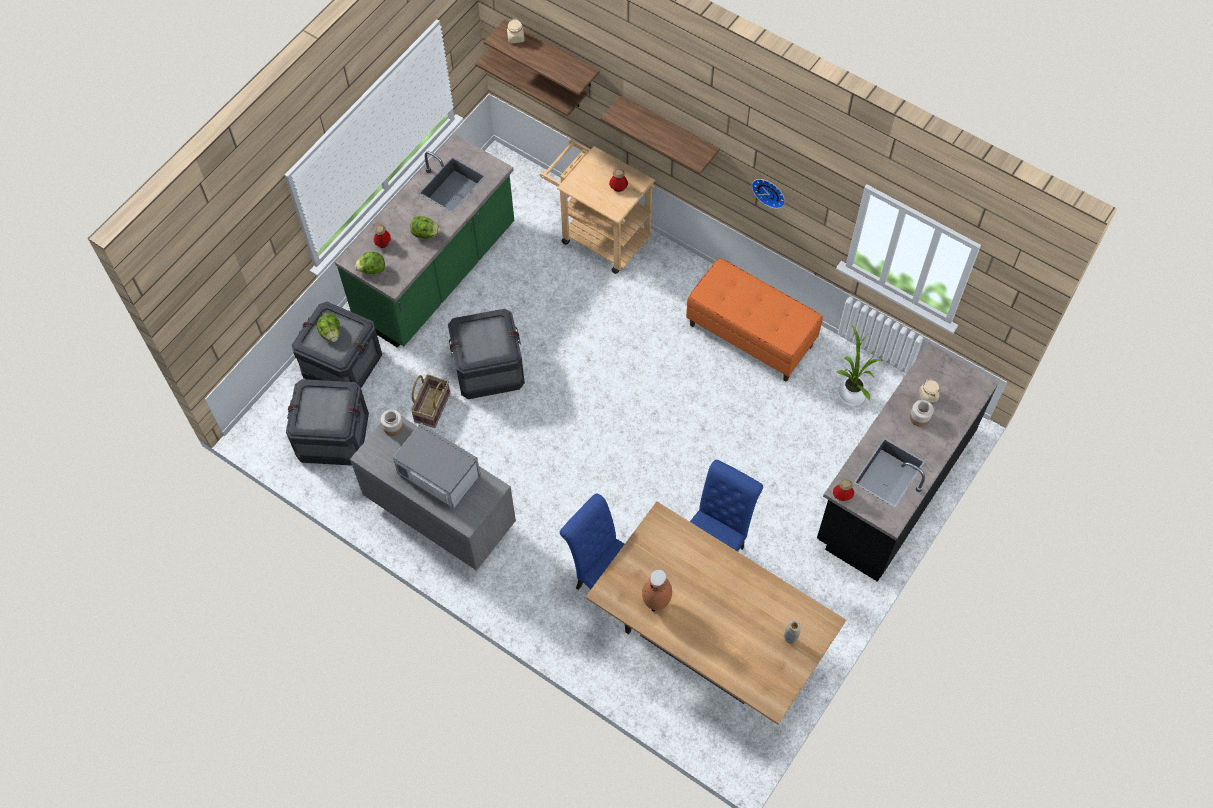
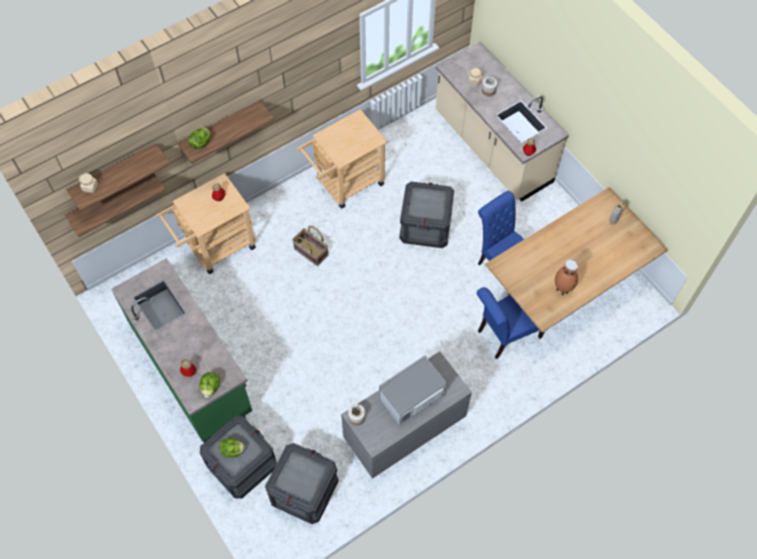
camera: 70 degrees left, 0 degrees up
(425, 234) = (196, 338): lettuce -> lettuce (201, 143)
(431, 407) = (310, 410): basket -> basket (310, 252)
(488, 368) = (294, 359): crate -> crate (425, 226)
(751, 335) = (345, 184): orange bench -> beige cart
(770, 191) = (301, 90): wall clock -> none
(851, 392) = (414, 144): potted plant -> none
(893, 487) = (492, 148): black counter -> beige counter

